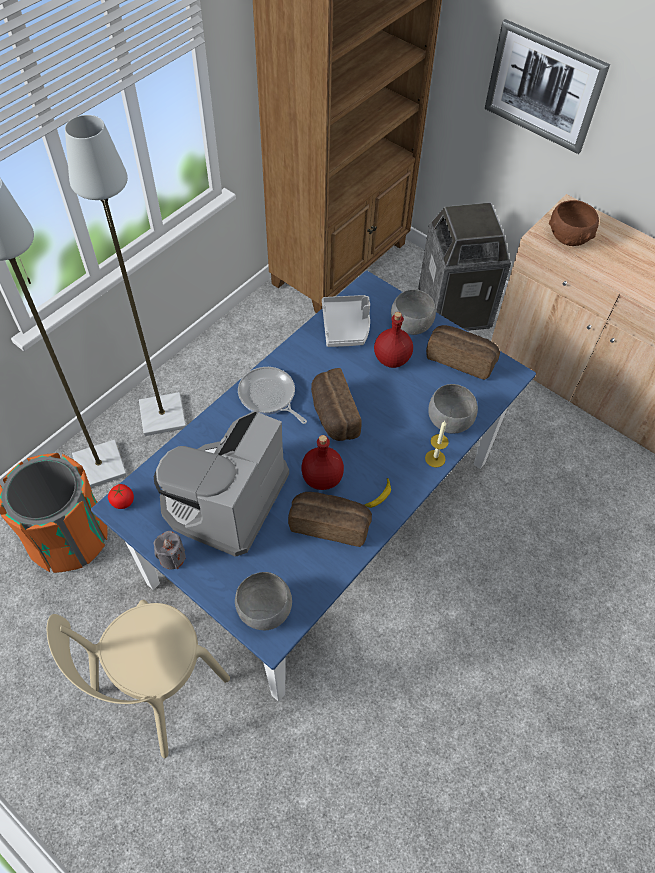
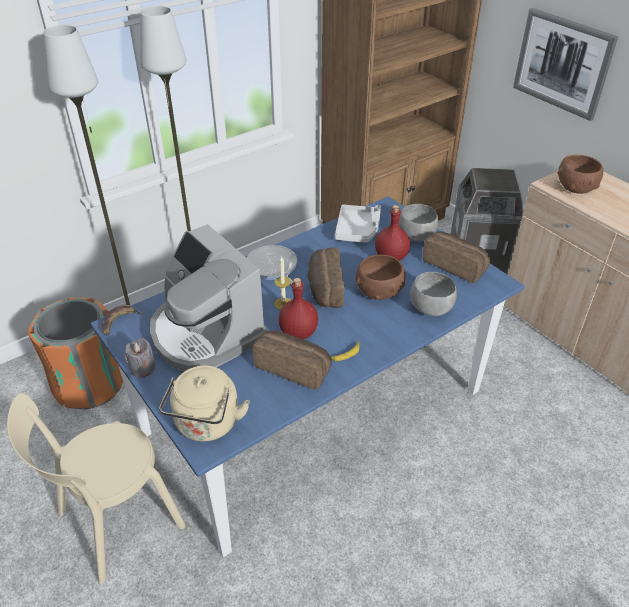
camera: 15 degrees right, 15 degrees down
(123, 501) = (119, 321): tomato -> banana
(224, 499) = (205, 333): coffee machine -> coffee machine turned 75 degrees counterclockwise
(264, 611) = (207, 425): grey bowl -> beige kettle
(391, 408) = (379, 292): none -> brown bowl
(435, 458) = (408, 334): candle -> candle (283, 303)

